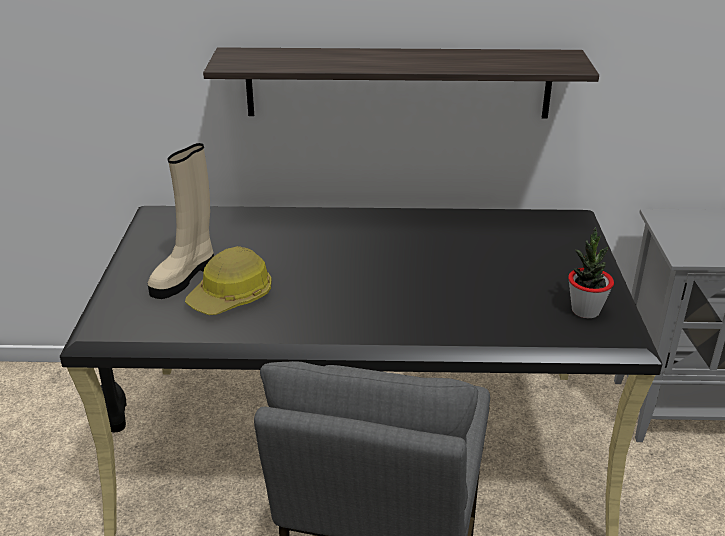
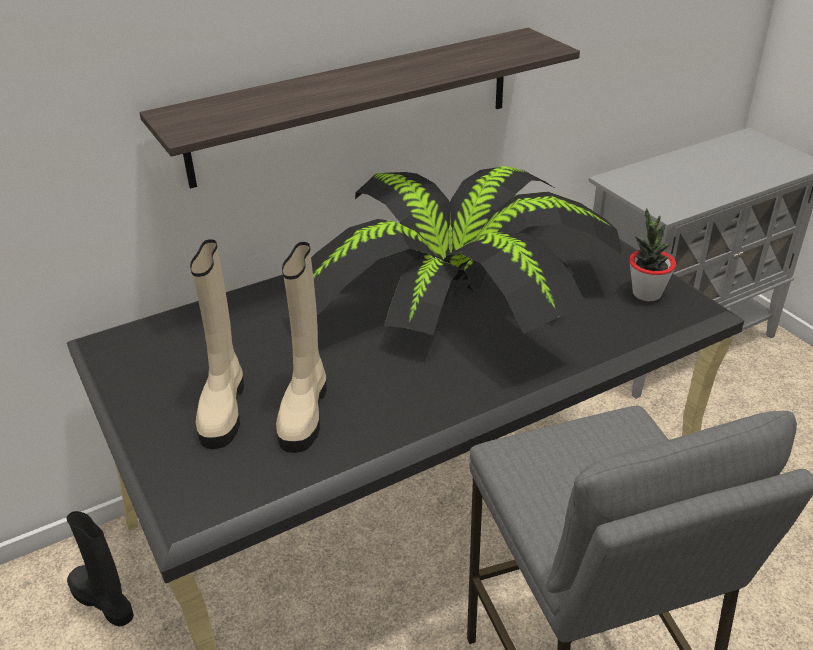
camera: 30 degrees left, 5 degrees up
(232, 297) = (305, 411): hard hat -> beige boot
(433, 257) = (463, 288): none -> potted plant

